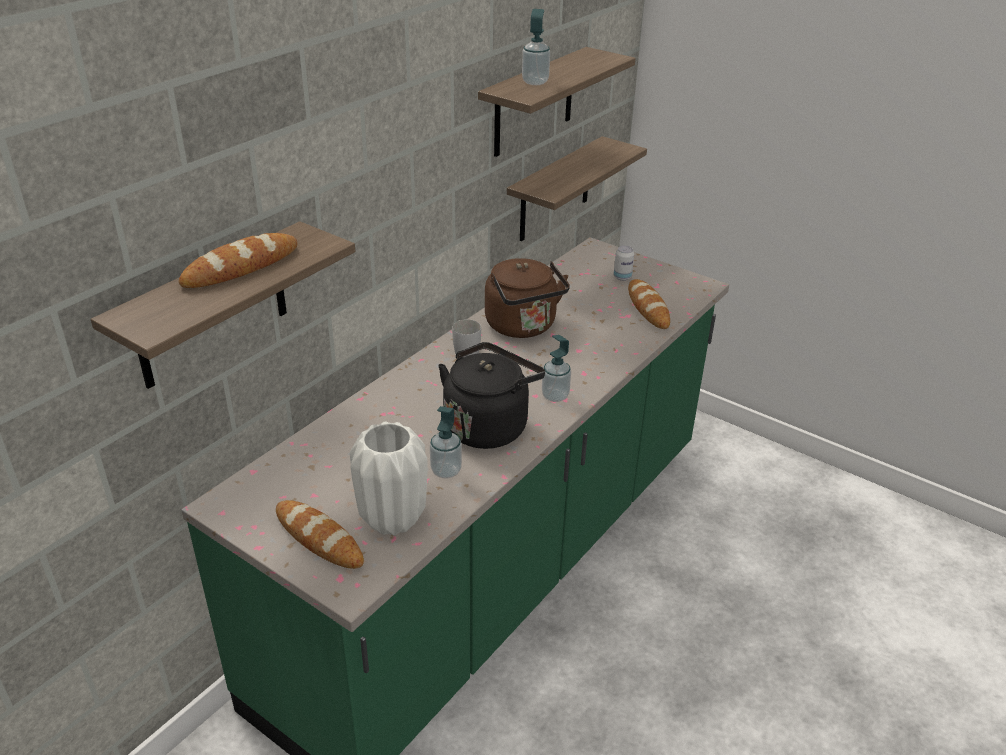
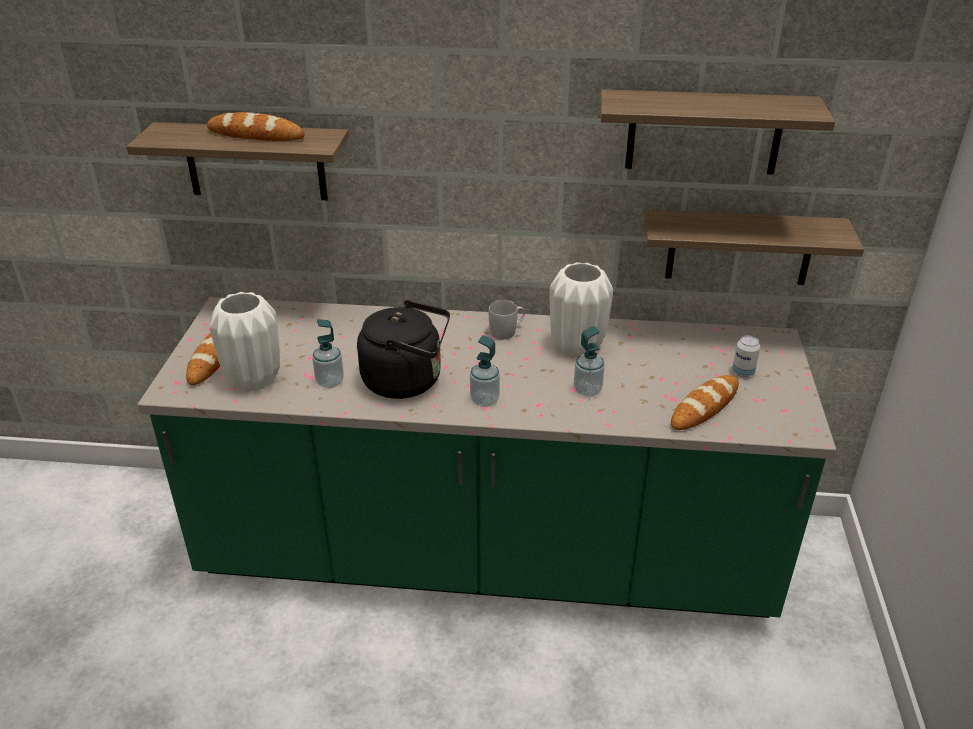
camera: 60 degrees right, 0 degrees up
(523, 327) = (576, 347): brown kettle -> white vase
(535, 82) = (665, 101): soap dispenser -> soap dispenser (587, 390)

